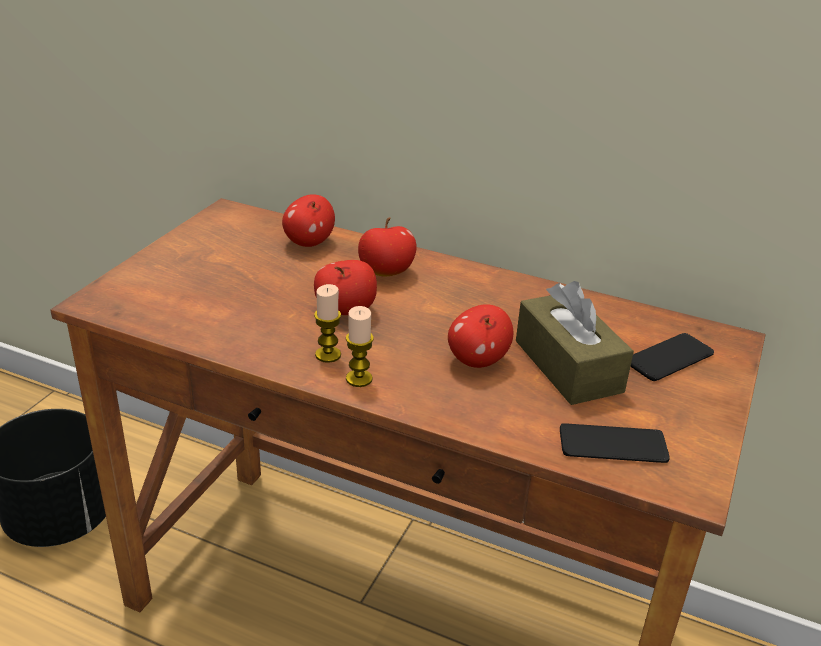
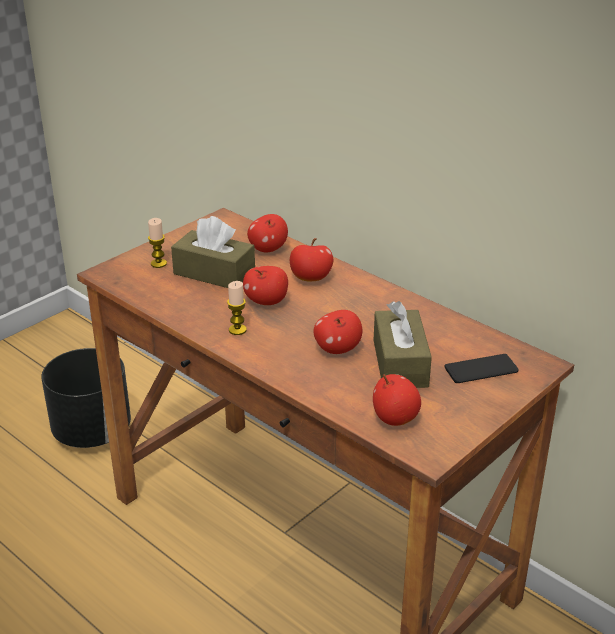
camera: 20 degrees right, 0 degrees up
(254, 282) = (214, 273): none -> brown tissue box
(359, 379) = (249, 348): candle -> candle (158, 263)
(613, 444) = (395, 418): phone -> apple

